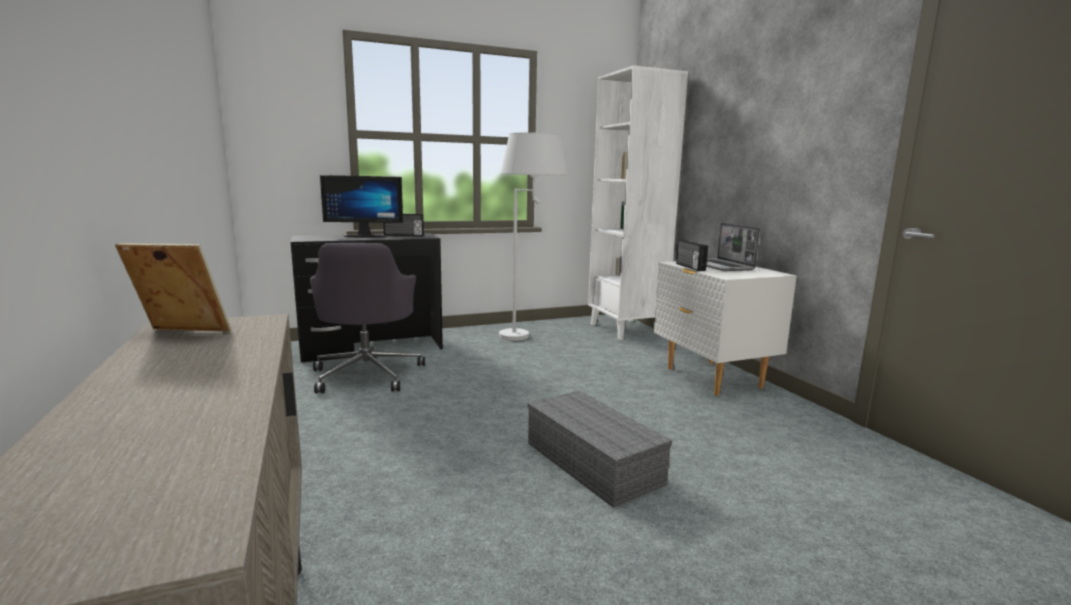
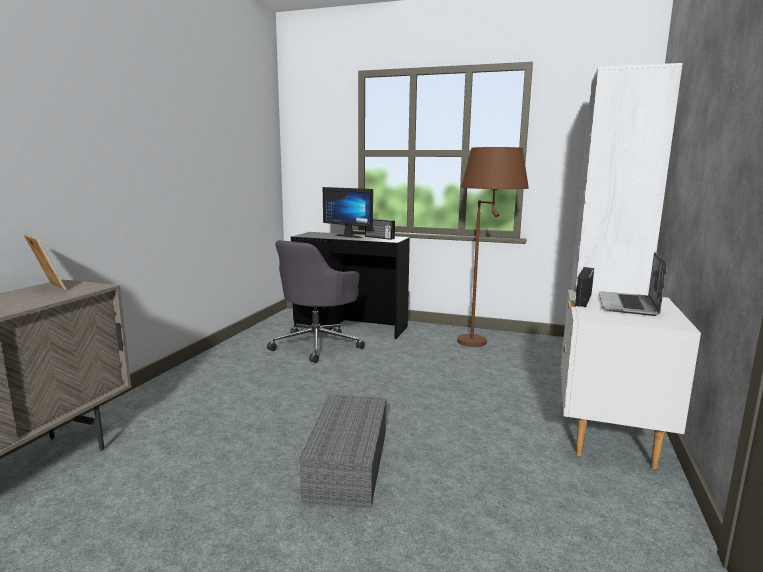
camera: 40 degrees right, 0 degrees up
(530, 337) = (484, 346): white floor lamp -> brown floor lamp

